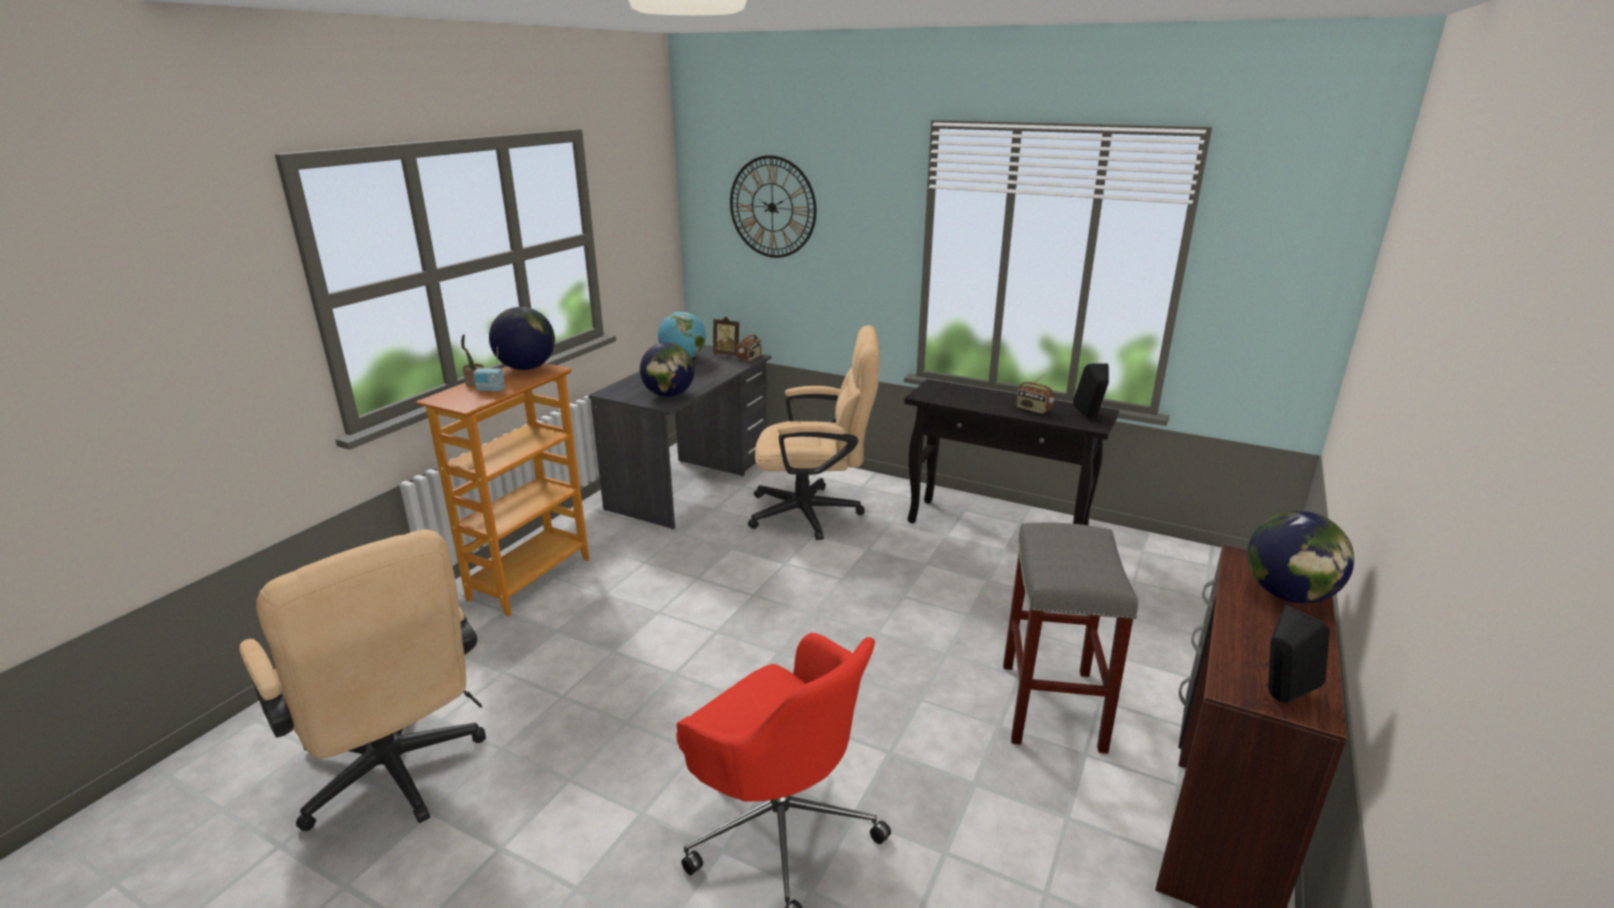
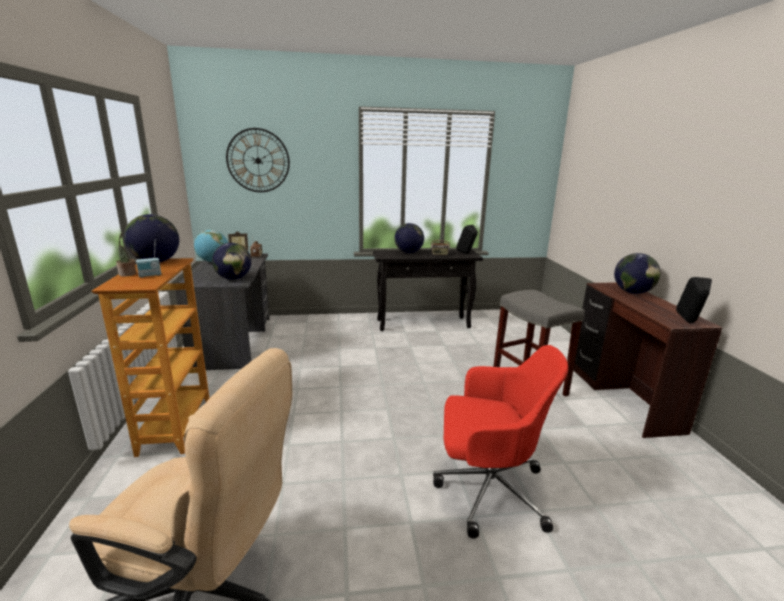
camera: 35 degrees left, 5 degrees down
(815, 513) = (328, 339): beige office chair -> none
(981, 395) = (408, 252): none -> globe

